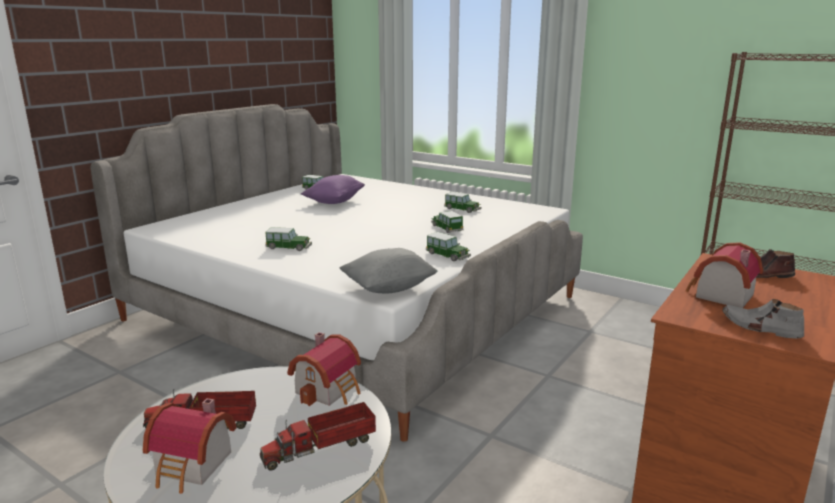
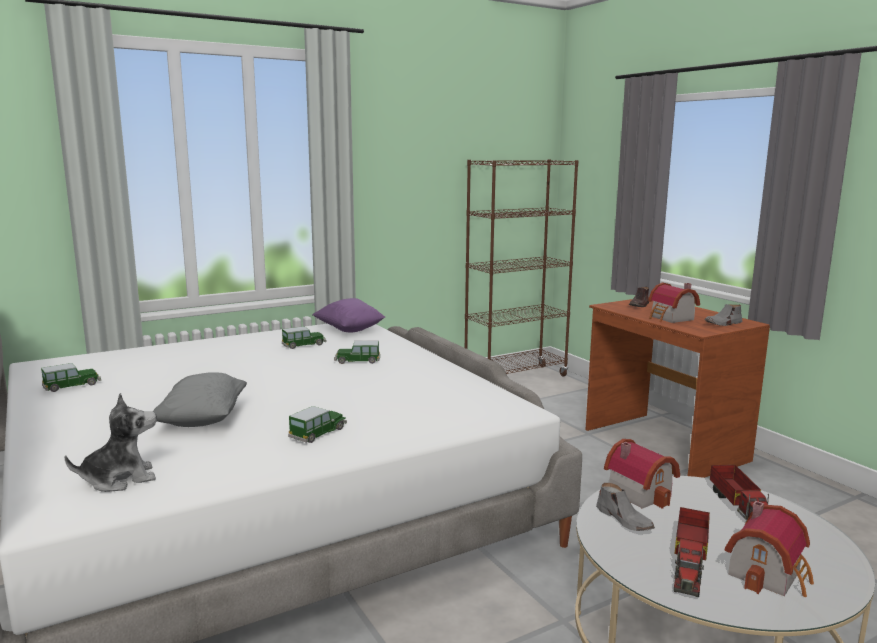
camera: 65 degrees left, 5 degrees down
(199, 227) = (120, 479): none -> plush toy
(268, 387) = (625, 520): none -> grey shoe
(334, 202) = (157, 386): purple pillow -> purple pillow (349, 330)
(389, 288) = (507, 409): grey pillow -> grey pillow (202, 420)
(448, 255) = (441, 375): toy car -> none

